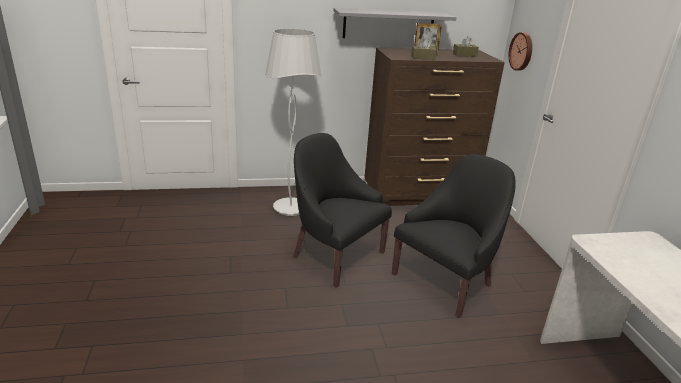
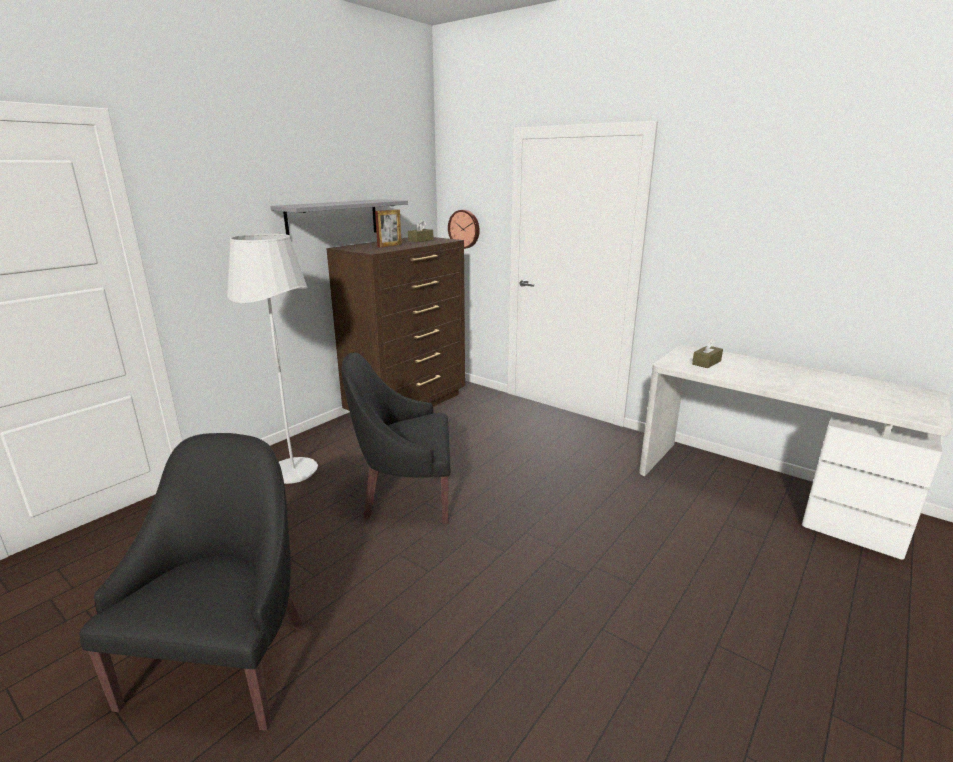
camera: 40 degrees left, 5 degrees down
(423, 58) = (395, 248): brown tissue box -> brown tissue box (706, 362)
(446, 281) = (526, 466): black armchair -> black armchair (226, 662)

